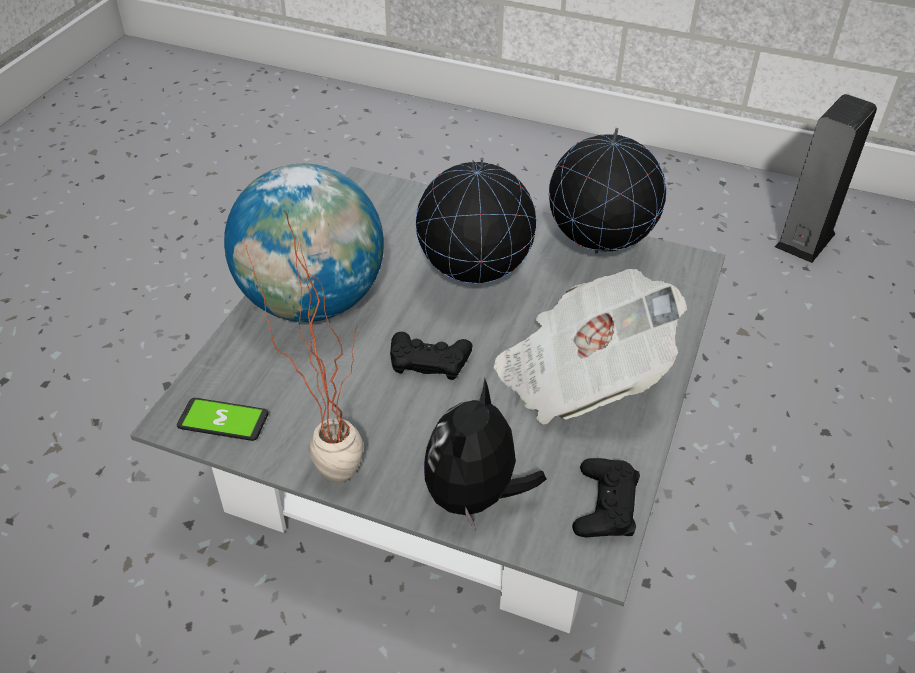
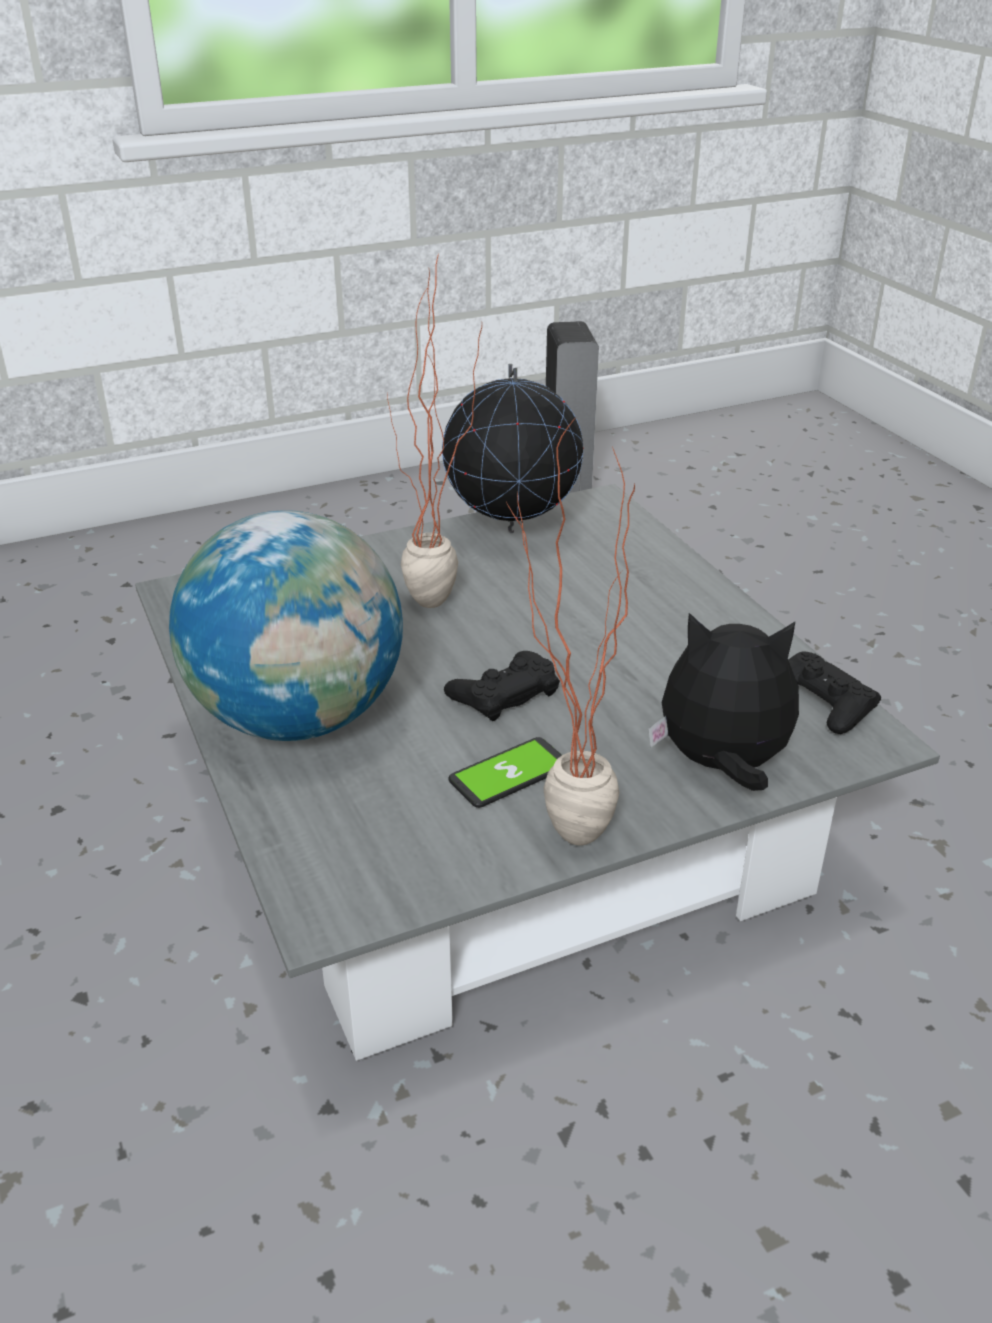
camera: 45 degrees left, 10 degrees down
(223, 420) = (380, 878): phone -> phone (509, 774)
(474, 281) = (440, 610): globe -> potted plant
(475, 497) = (722, 766): plush toy -> plush toy turned 120 degrees clockwise
(581, 376) = (652, 627): newspaper -> none

